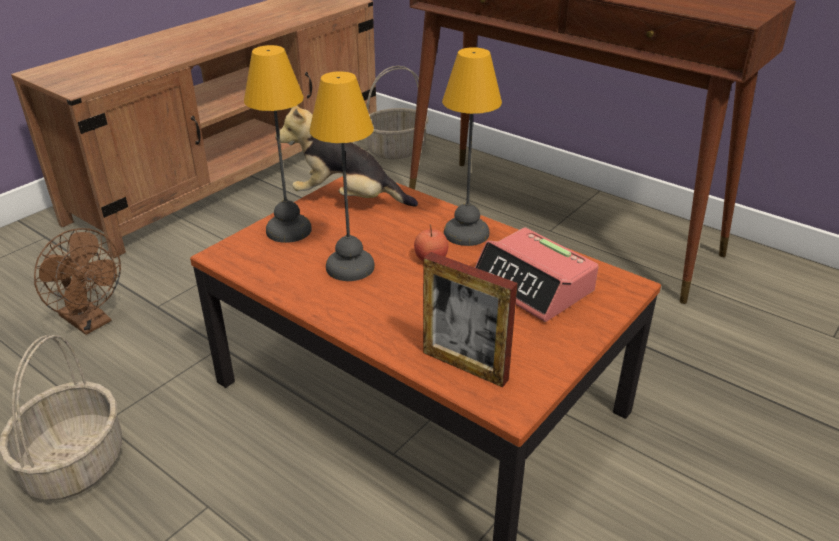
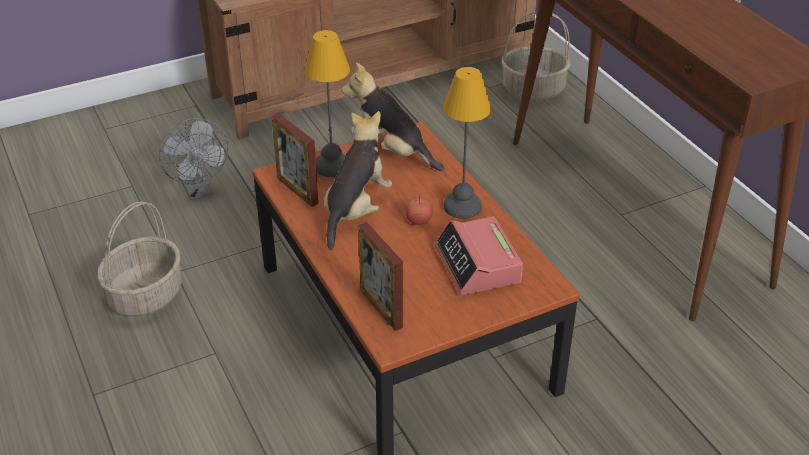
camera: 25 degrees right, 5 degrees up
(91, 322) = (199, 191): brown fan -> grey fan
(264, 265) = (297, 191): none -> picture frame
(351, 268) = (356, 211): table lamp -> plush toy

